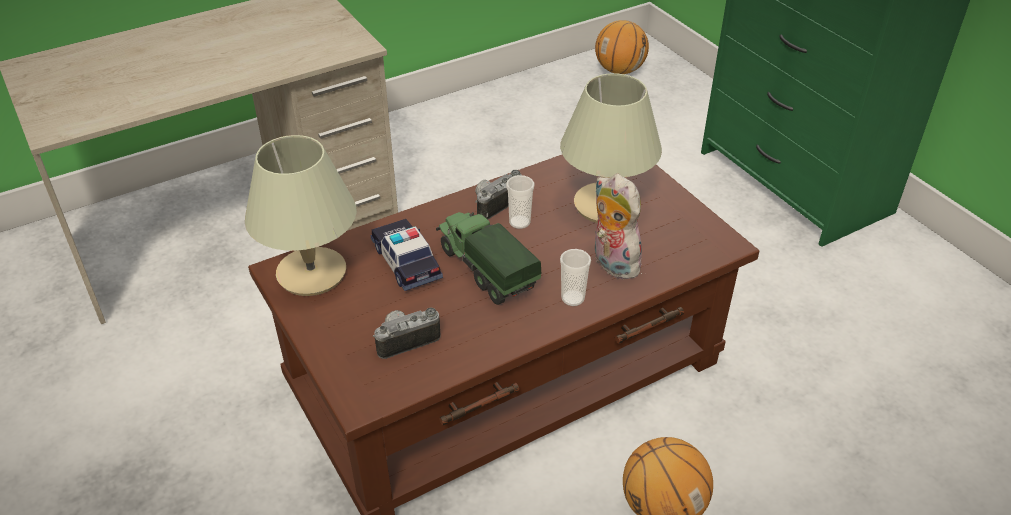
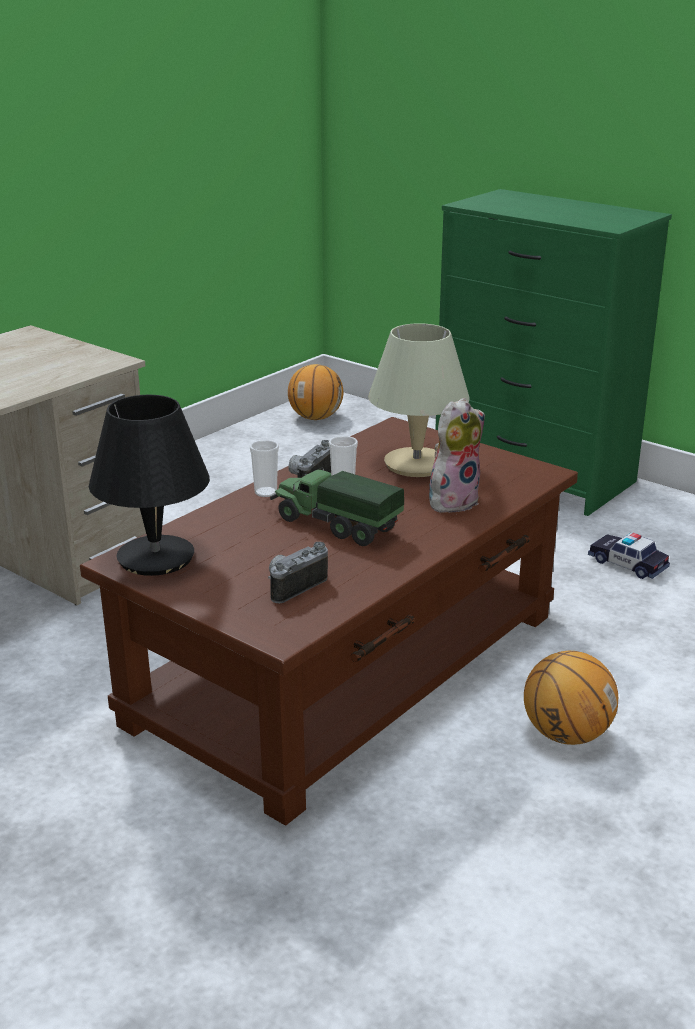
camera: 20 degrees left, 15 degrees down
(312, 273) = (156, 557): beige table lamp -> black table lamp
(406, 261) = (250, 533): toy car -> toy car (627, 564)
(573, 298) = (434, 529): cup -> cup (265, 492)
(611, 263) = (453, 501): plush toy -> plush toy turned 105 degrees clockwise

